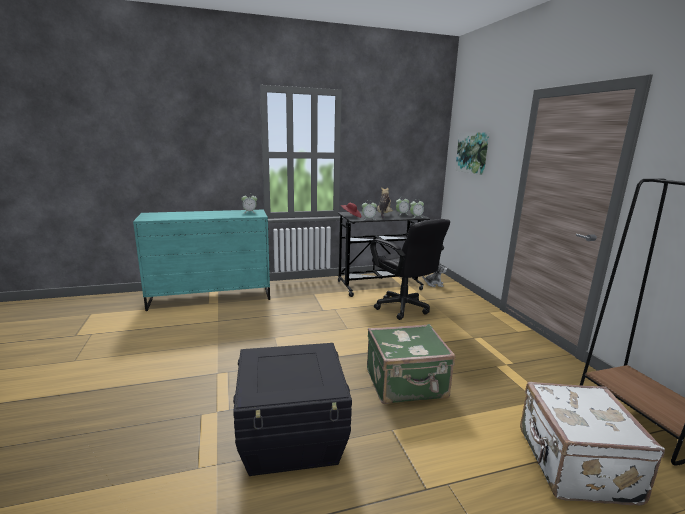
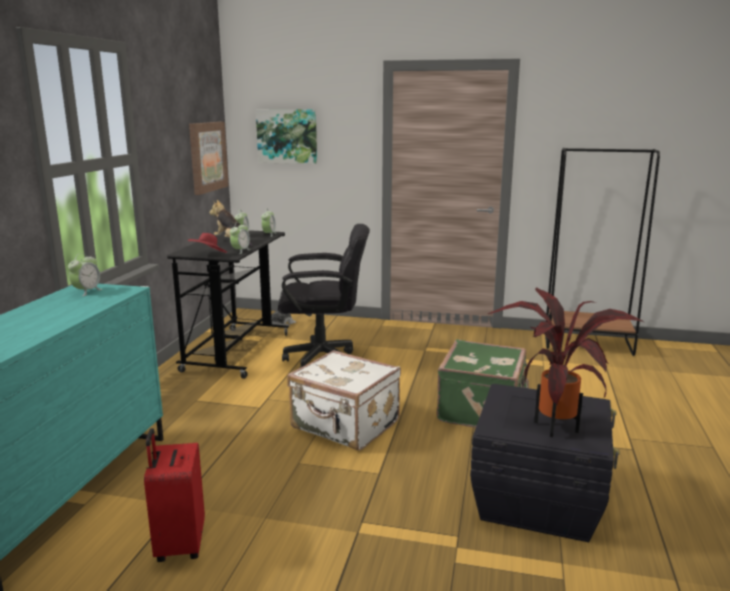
camera: 60 degrees left, 0 degrees up
(187, 331) = (179, 544): none -> red suitcase
(276, 376) = (556, 424): none -> potted plant
(418, 162) = (207, 157): none -> picture
(573, 465) = (623, 385): white suitcase -> white suitcase (345, 426)

